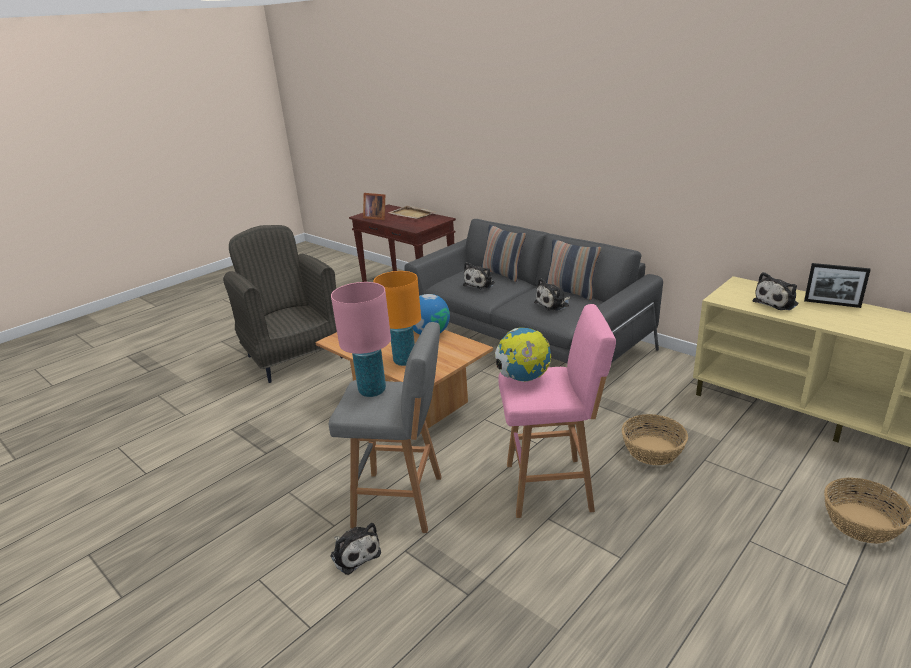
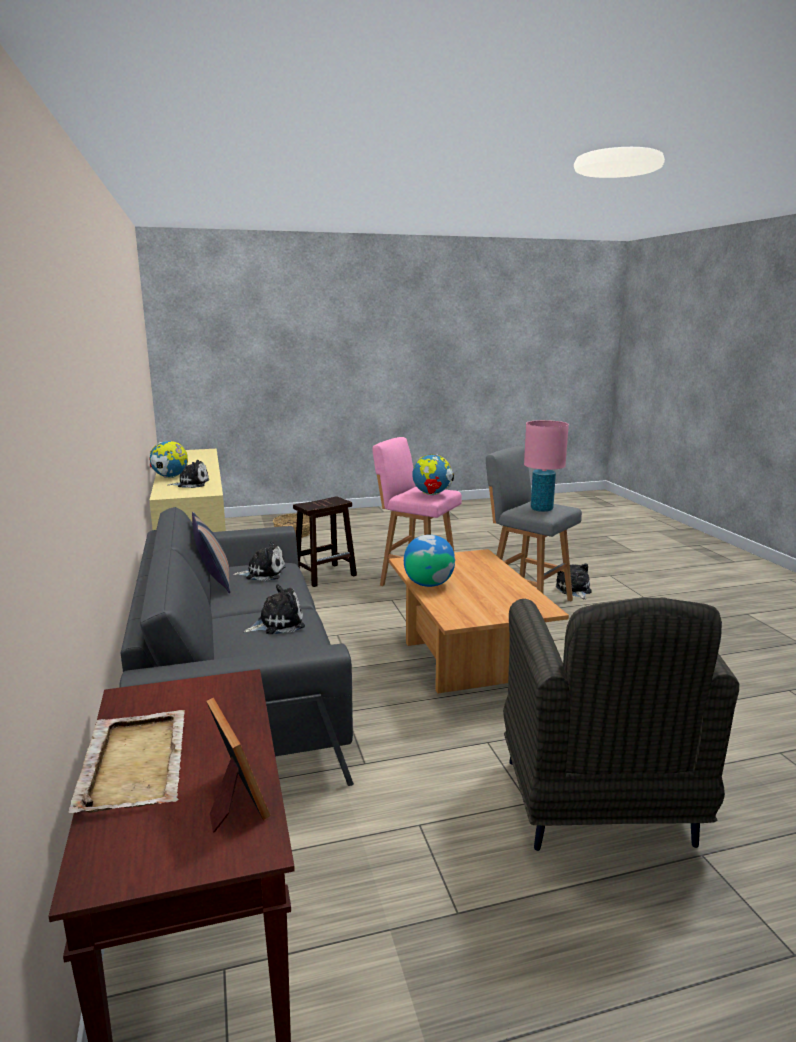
camera: 150 degrees left, 10 degrees down
(404, 361) = (481, 569): orange table lamp -> none
(502, 274) = (217, 633): pillow -> none
(653, 450) = (325, 575): basket -> brown stool
(832, 304) = (170, 477): picture frame -> globe

